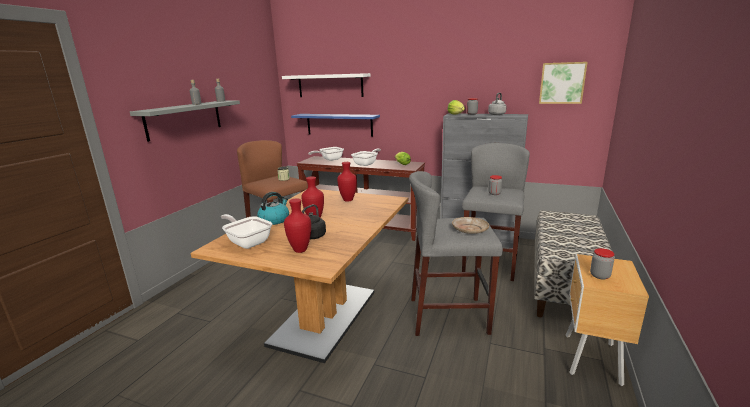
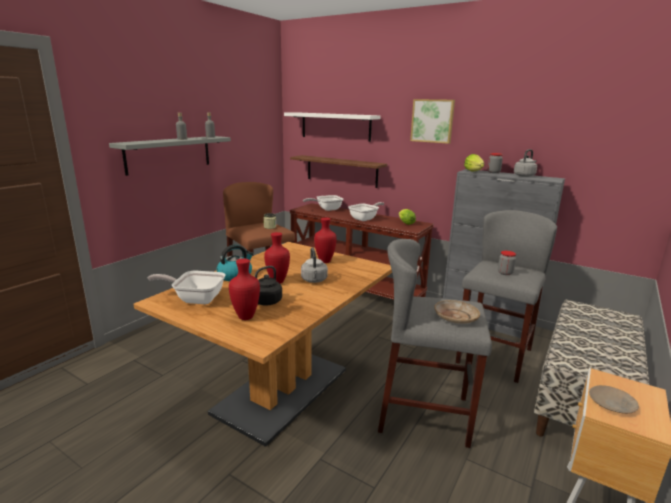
camera: 10 degrees right, 0 degrees up
(247, 242) = (195, 299): frying pan -> frying pan turned 45 degrees counterclockwise
(339, 124) = (341, 171): blue shelf -> brown shelf
(346, 215) = (314, 280): none -> grey kettle
(562, 83) = (613, 143): picture -> picture (432, 121)
(599, 276) = (612, 404): jar -> beige plate

